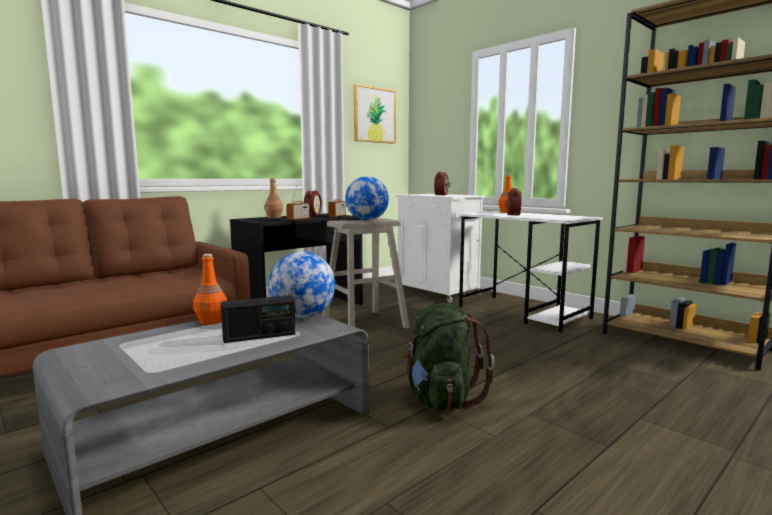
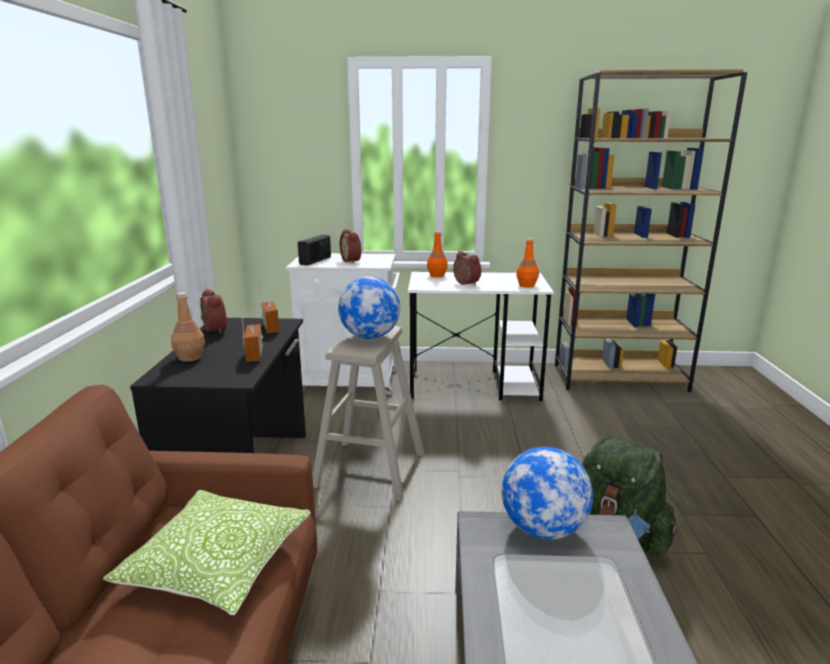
camera: 45 degrees left, 10 degrees up
(164, 280) = (218, 564): none -> pillow
(212, 321) = (487, 602): orange bottle -> orange bottle (527, 285)
(259, 336) = (597, 591): radio -> radio (315, 261)
(374, 115) = (208, 141): picture -> none

